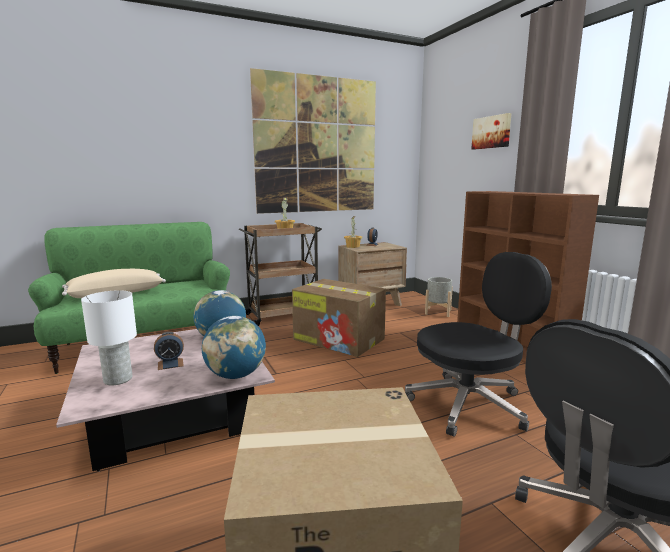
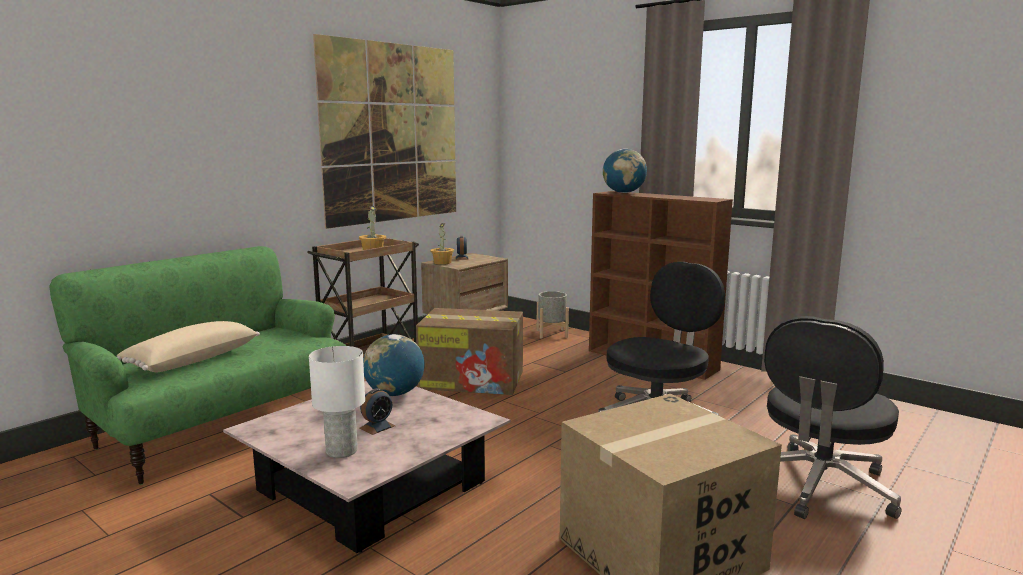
camera: 25 degrees left, 0 degrees up
(236, 375) = (466, 423): globe -> globe (623, 193)
(492, 132) = (603, 123): picture -> none

